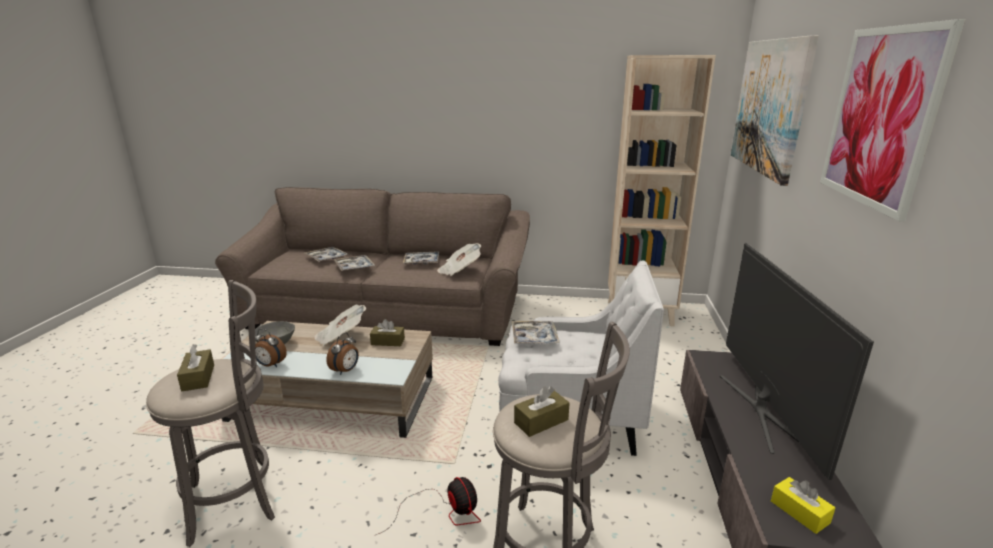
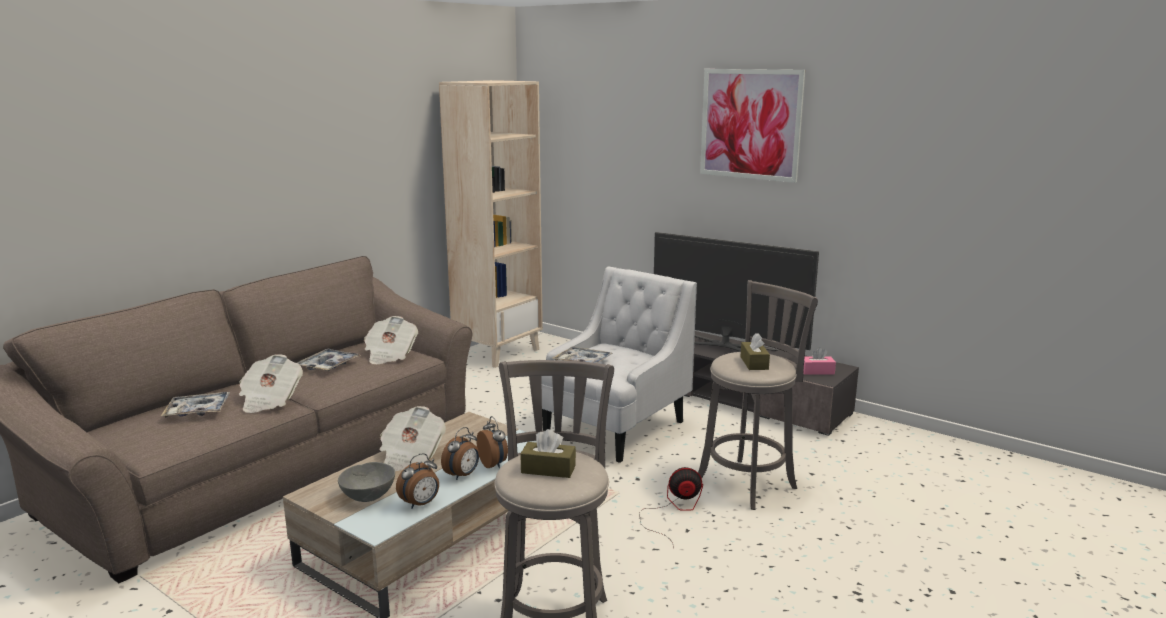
camera: 60 degrees left, 5 degrees down
(321, 365) = (462, 475): none -> alarm clock
(354, 267) = (270, 400): tray -> newspaper
(388, 341) = (461, 434): brown tissue box -> none
(769, 106) = (590, 124): picture -> none
(799, 512) = (817, 371): yellow tissue box -> pink tissue box

